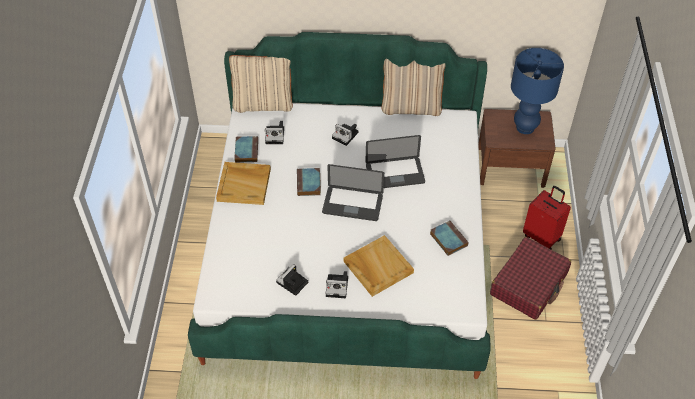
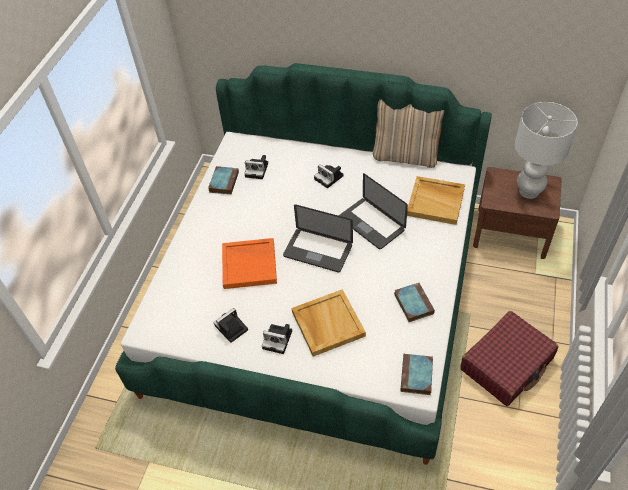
camera: 15 degrees right, 0 degrees up
(244, 184) = (212, 216): beige tray -> beige tray (436, 202)
(263, 104) = (254, 137): beige pillow -> none
(293, 224) = (250, 264): none -> orange tray
(309, 184) = (277, 224): book -> book (416, 377)
(395, 174) = (371, 224): laptop -> laptop turned 45 degrees clockwise
(525, 127) = (529, 191): blue table lamp -> white table lamp
(542, 237) = (531, 313): red suitcase -> none

